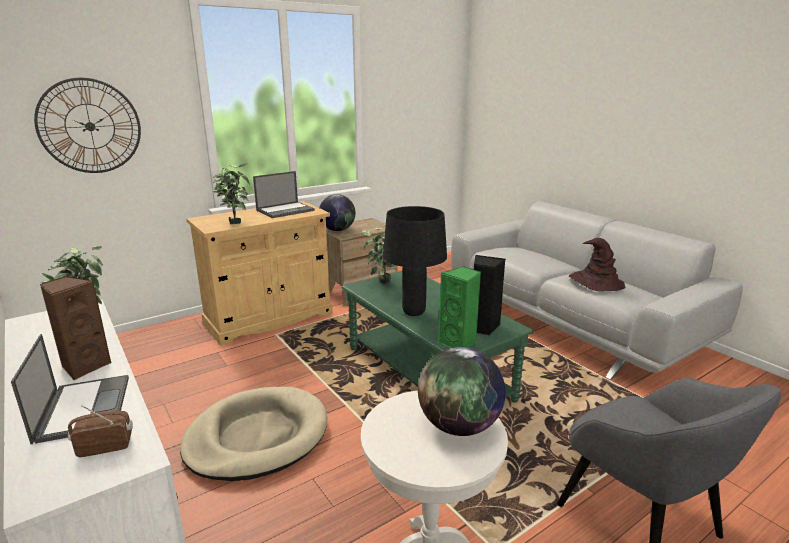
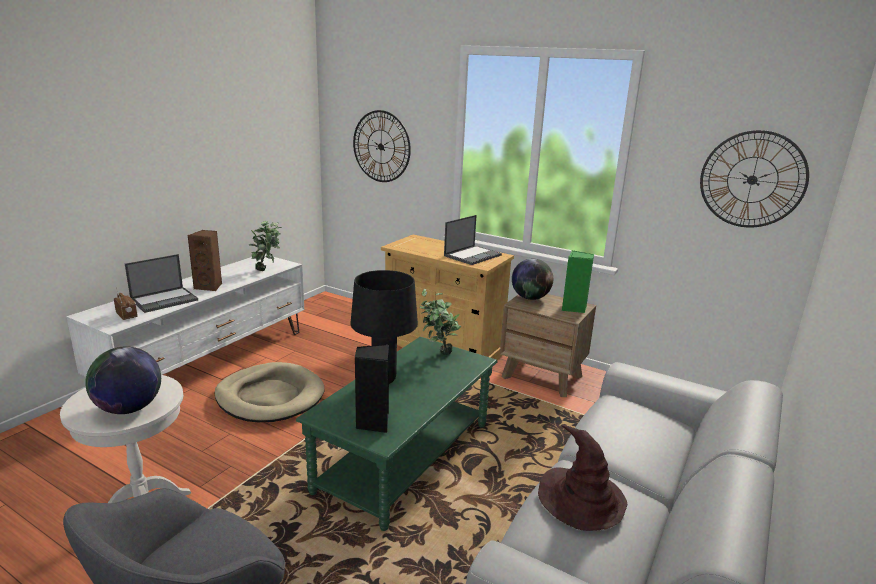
camera: 65 degrees right, 0 degrees up
(235, 223) = (416, 248): potted plant -> none
(286, 210) = (473, 255): laptop -> laptop turned 75 degrees counterclockwise
(432, 98) = (752, 179): none -> wall clock
(459, 343) = (330, 414): green speaker -> green speaker (574, 308)

